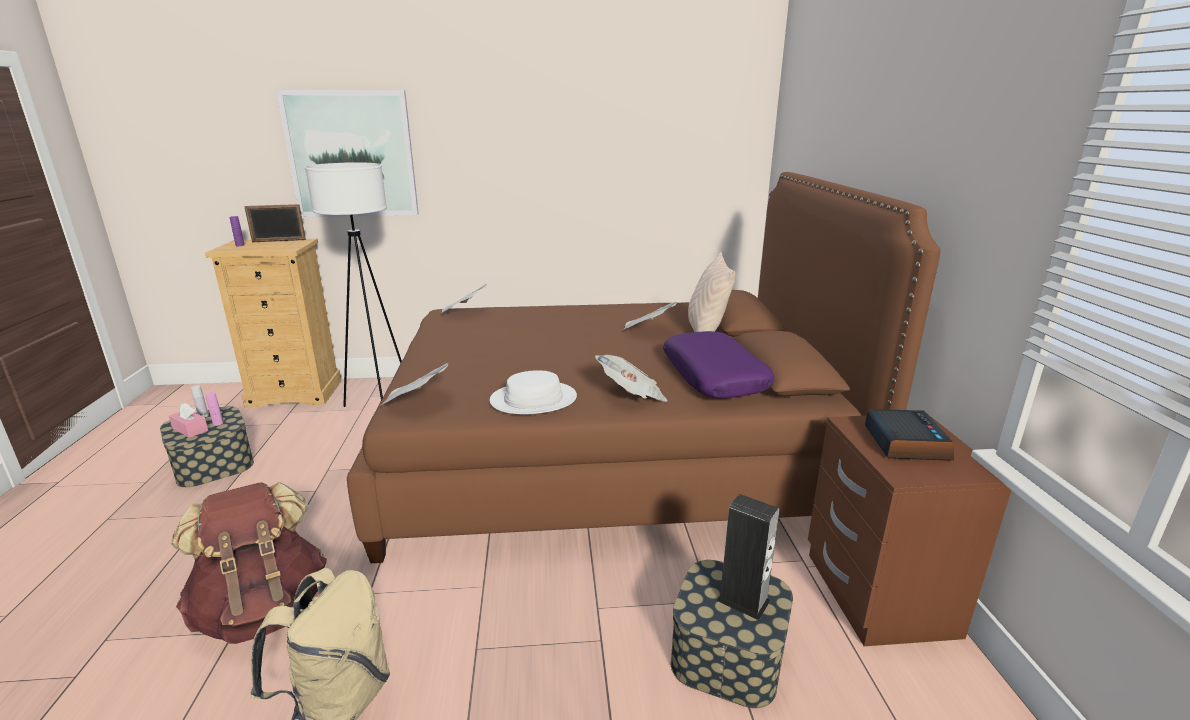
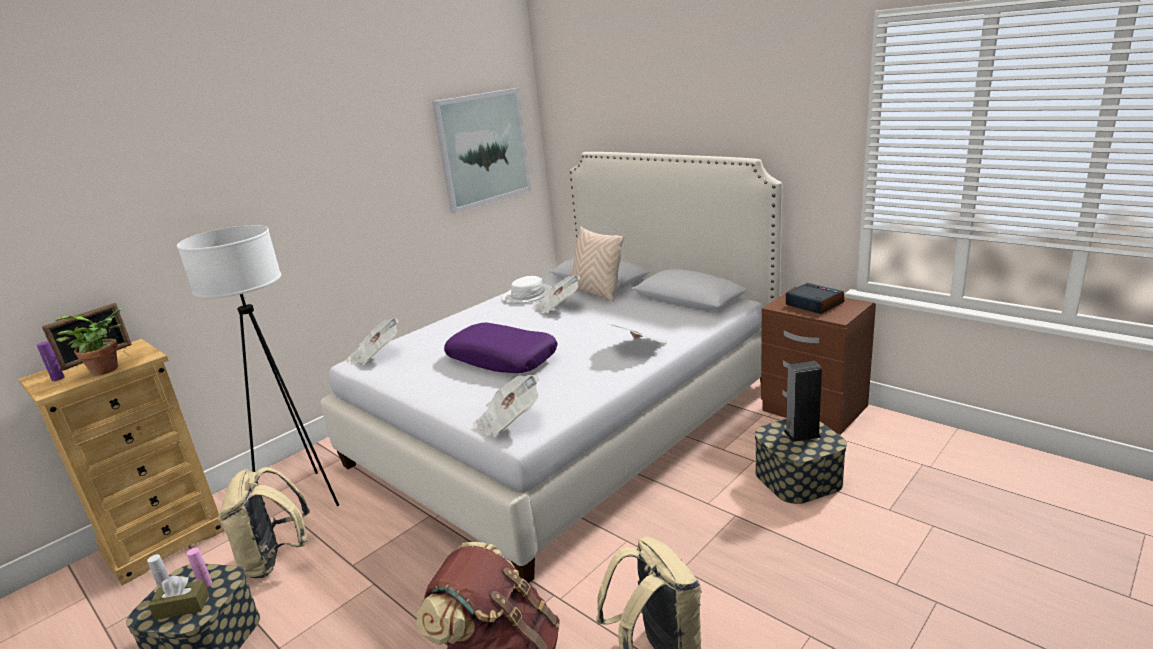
camera: 40 degrees left, 0 degrees up
(190, 429) = (182, 607): pink tissue box -> brown tissue box
(263, 248) = (109, 369): none -> potted plant
(309, 438) = (275, 559): none -> beige backpack
(351, 155) = (165, 225): picture -> picture (483, 149)
(533, 400) = (587, 379): white hat -> white hat (528, 294)
(611, 454) = (569, 422): brown bed -> white bed
(714, 376) = (659, 316): purple pillow -> purple pillow (502, 358)

